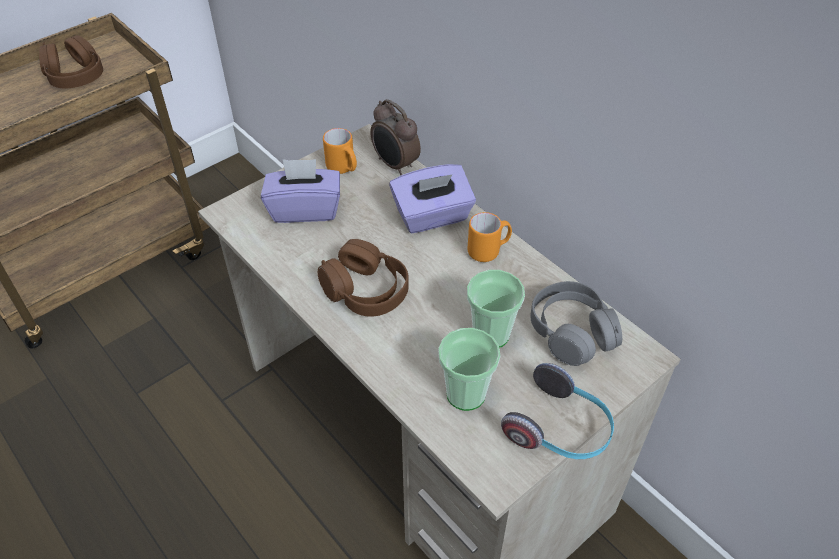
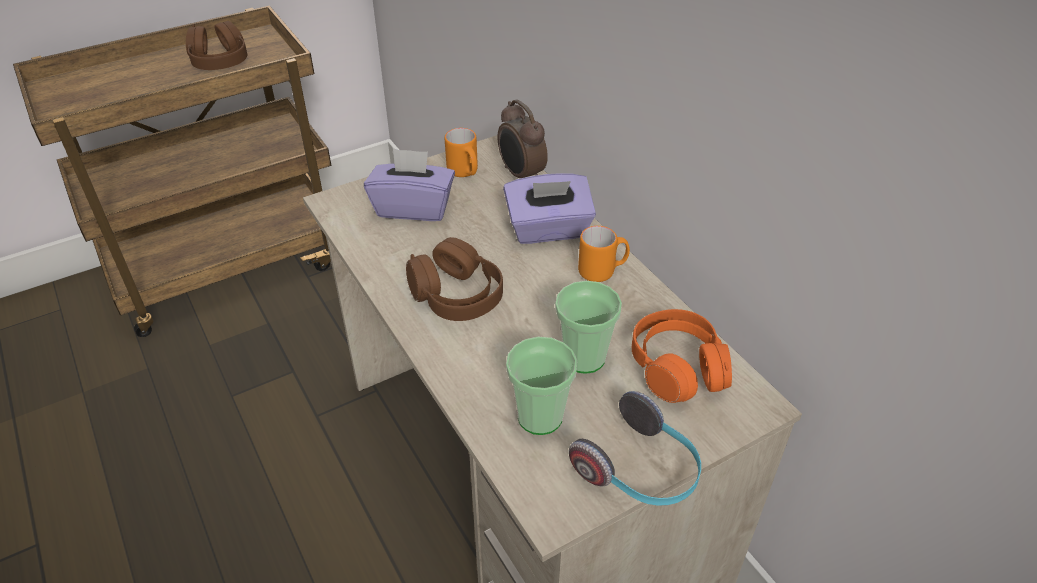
camera: 10 degrees right, 5 degrees down
(571, 332) = (677, 367): grey headphones -> orange headphones

